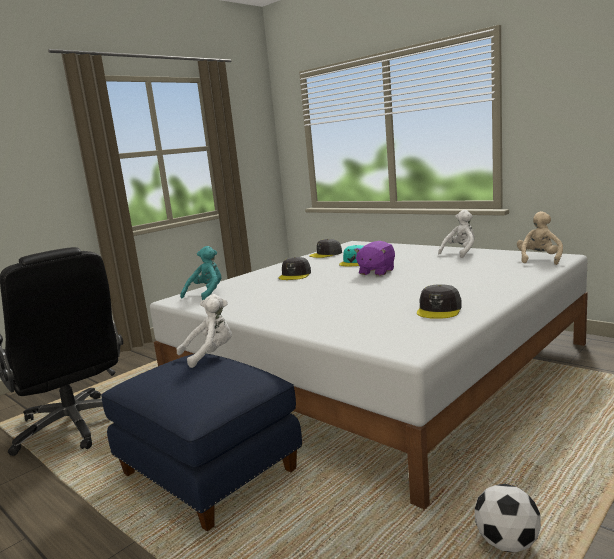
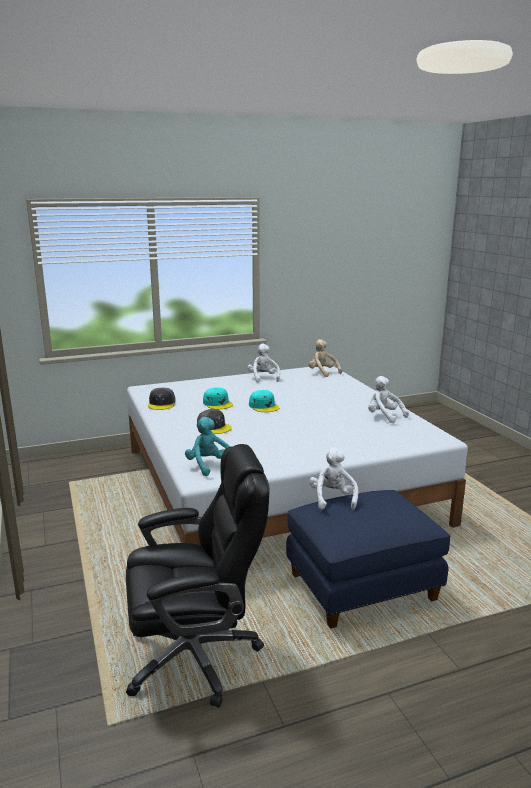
camera: 65 degrees left, 5 degrees up
(376, 272) = (264, 406): purple plush toy -> turquoise cap
(439, 310) = (384, 416): grey cap -> white plush toy
(507, 543) = (496, 516): football -> none

